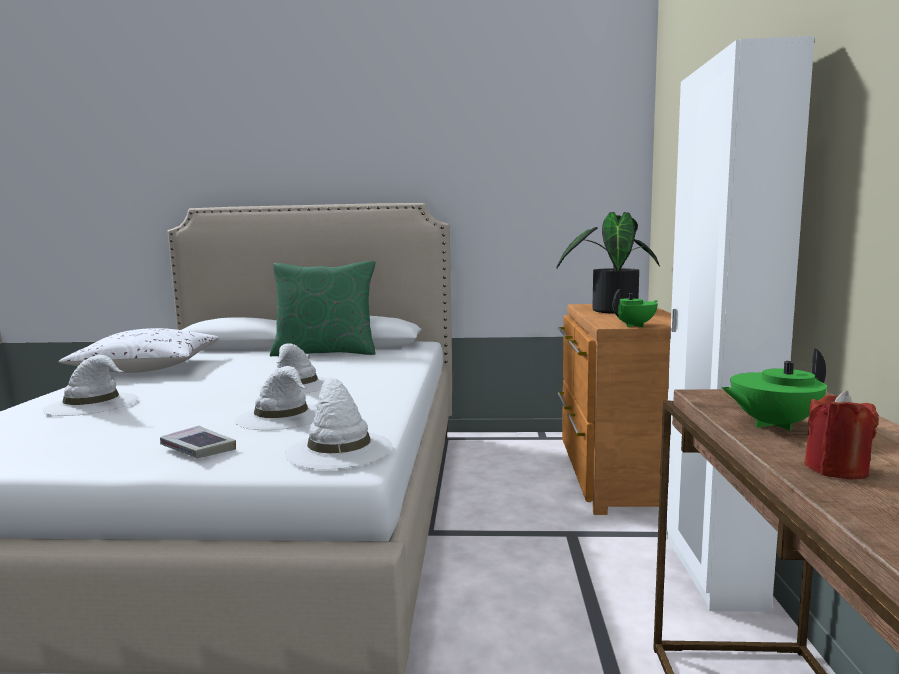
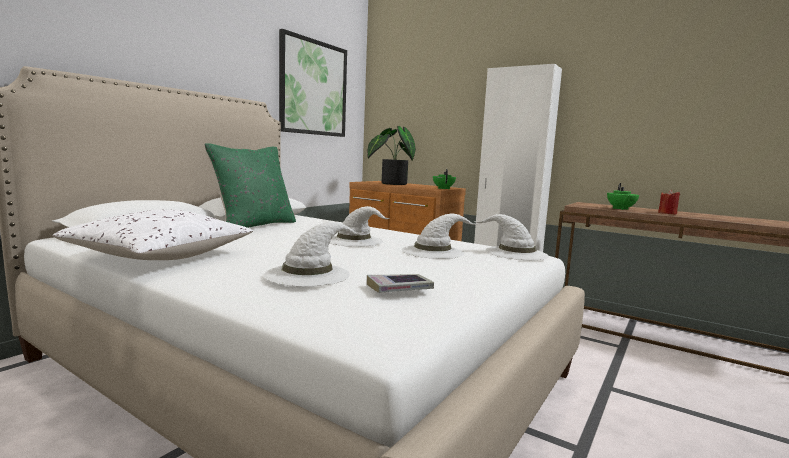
camera: 60 degrees left, 0 degrees up
(198, 448) = (484, 268): book -> book (399, 288)
(526, 168) = (313, 88): none -> picture

